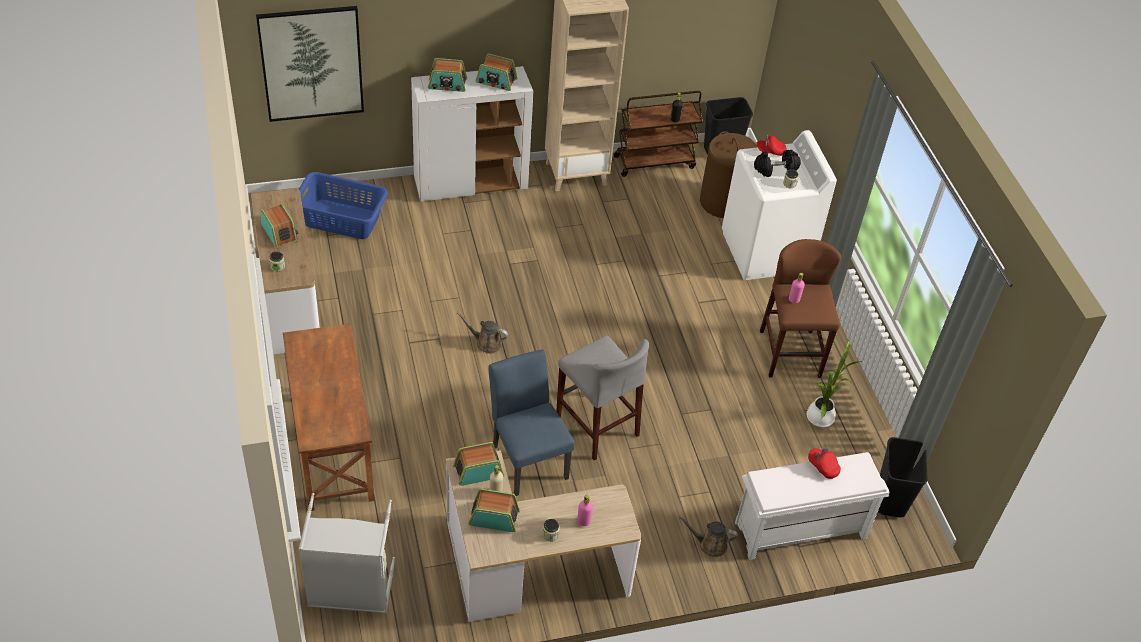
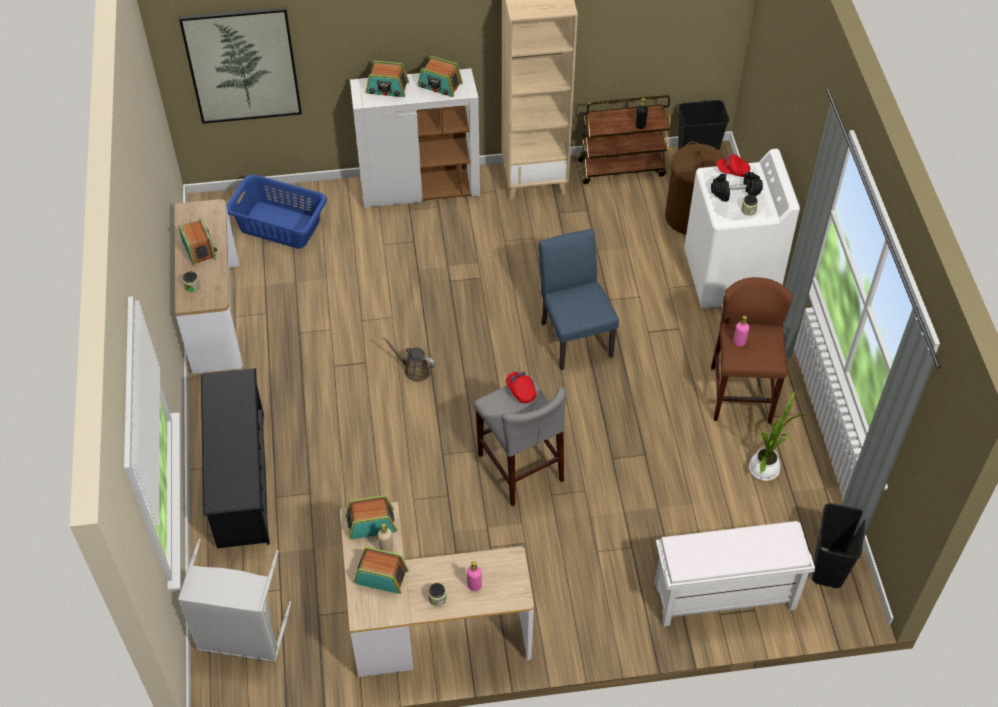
camera: 10 degrees right, 5 degrees up
(332, 448) = (241, 479): brown desk -> black shoe rack
(527, 457) = (441, 499): blue chair -> blue chair (574, 334)
(709, 544) = (623, 606): brown watering can -> none
(823, 467) = (744, 535): red cap -> red cap (521, 391)

